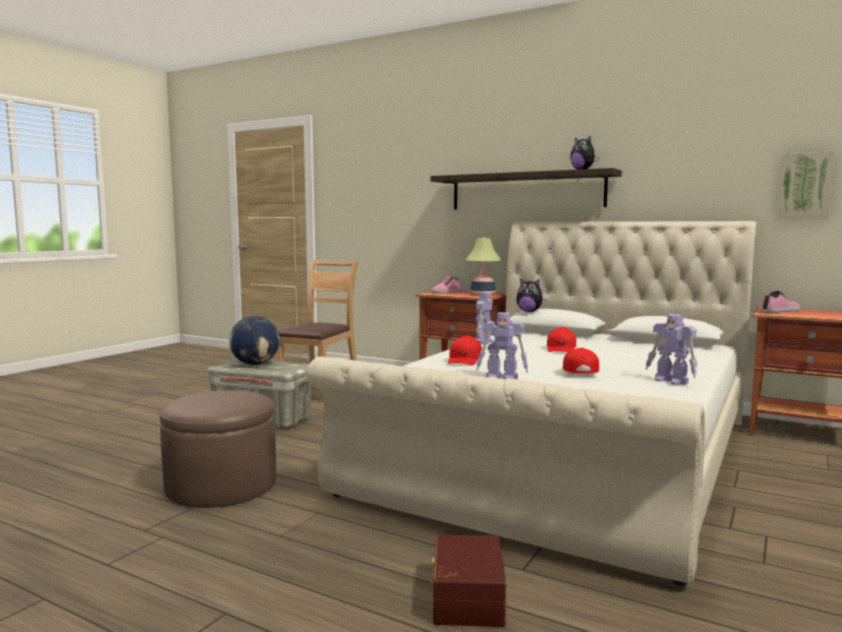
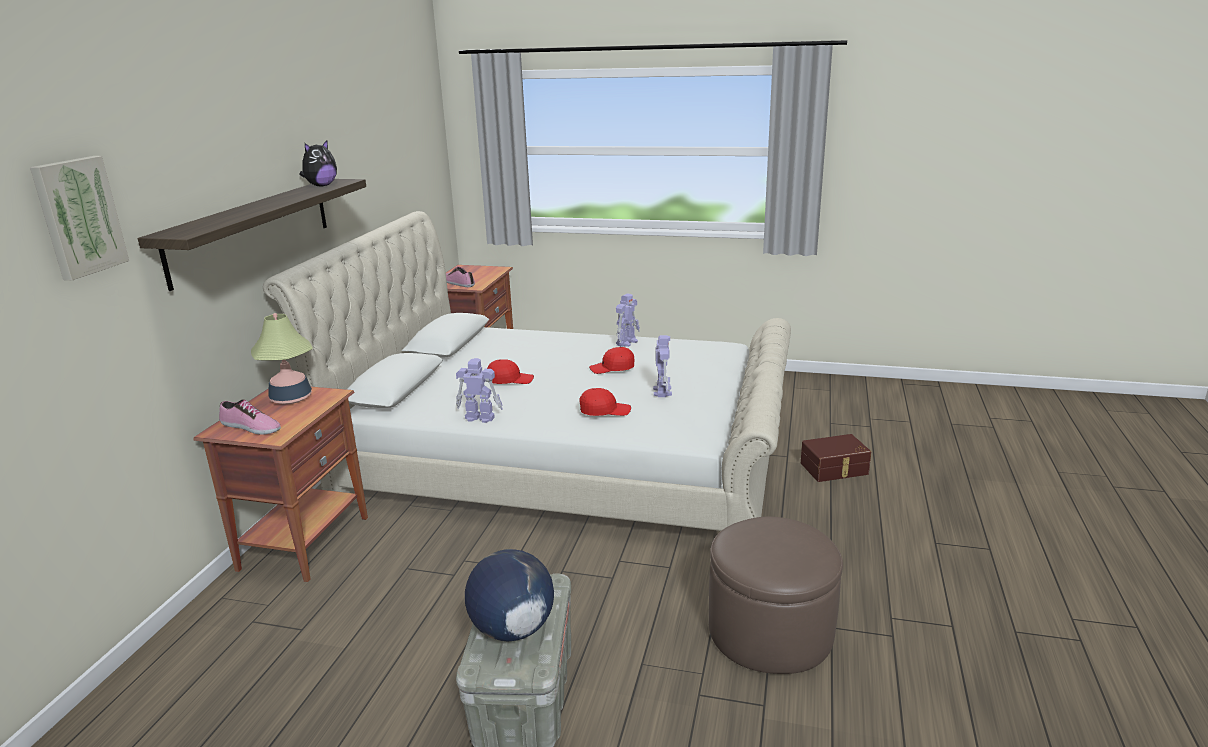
camera: 105 degrees left, 15 degrees up
(319, 390) = (315, 696): brown chair -> none
(529, 311) = (390, 378): plush toy -> none
(805, 186) = (419, 171): picture -> picture (78, 217)

